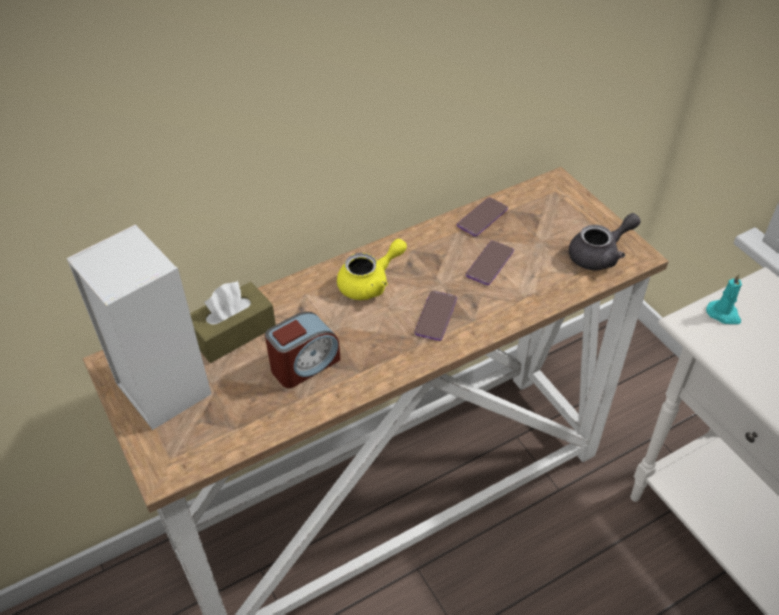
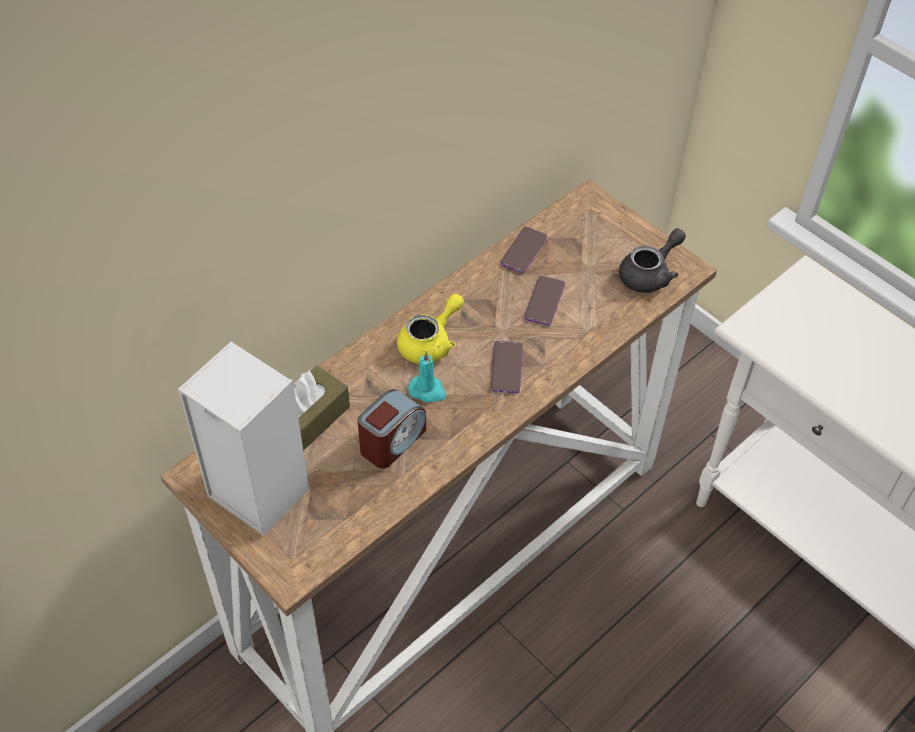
camera: 15 degrees left, 5 degrees up
(724, 314) = (775, 313): turquoise candle -> turquoise candle (428, 390)

